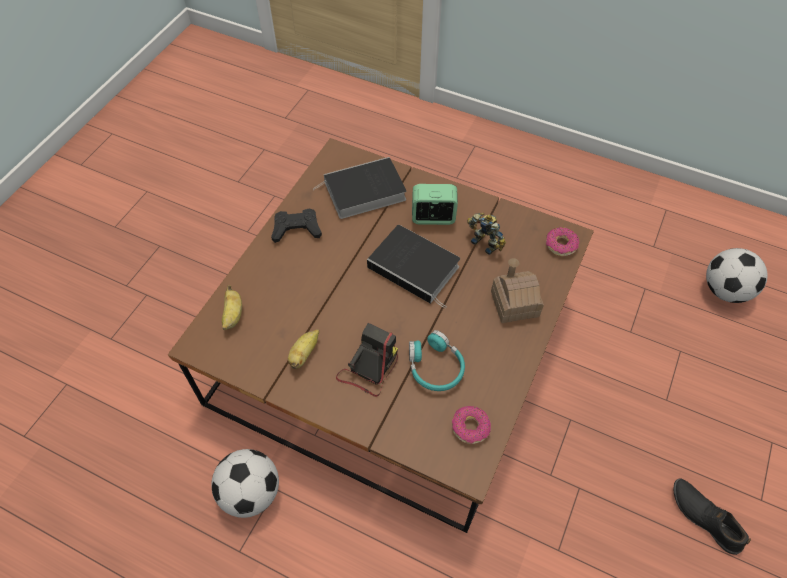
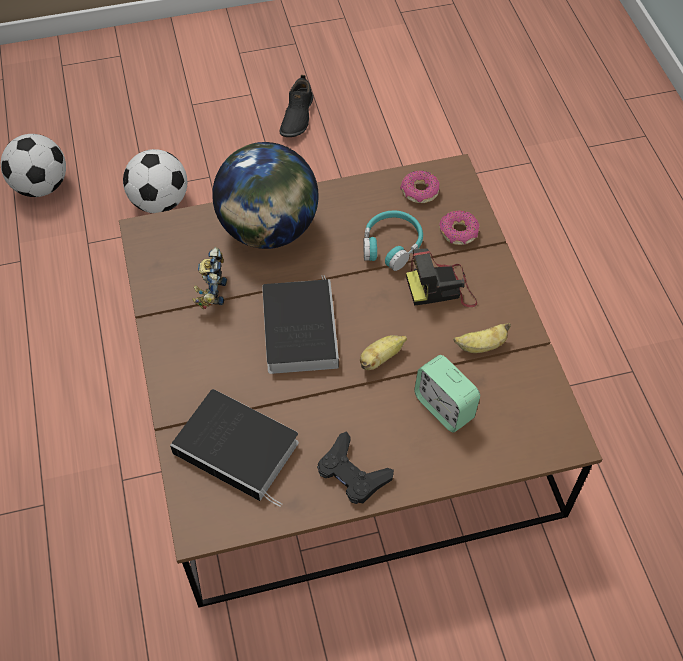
camera: 130 degrees left, 0 degrees up
(233, 315) = (507, 439): banana -> banana (381, 358)
(250, 493) = (587, 402): football -> football (160, 202)
(433, 217) = (218, 356): alarm clock -> alarm clock (444, 407)
(514, 303) = (268, 230): toy house -> globe
(560, 245) = (162, 233): donut -> donut (458, 232)

